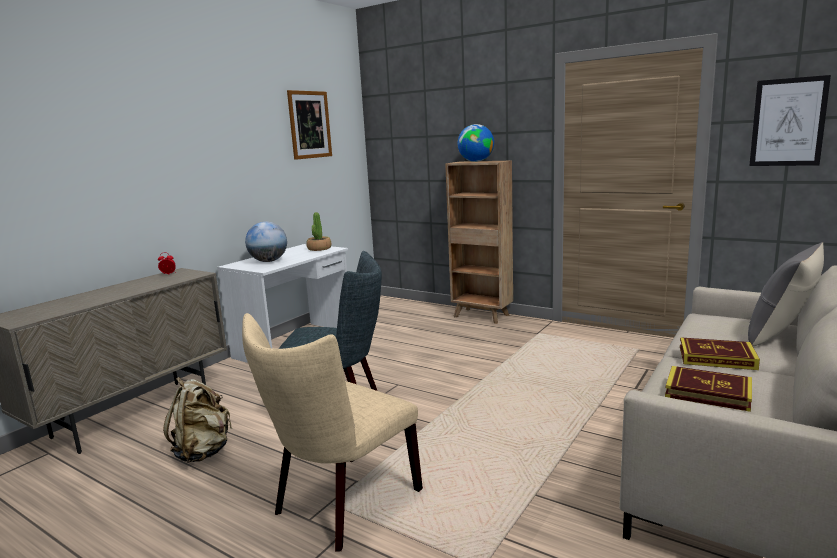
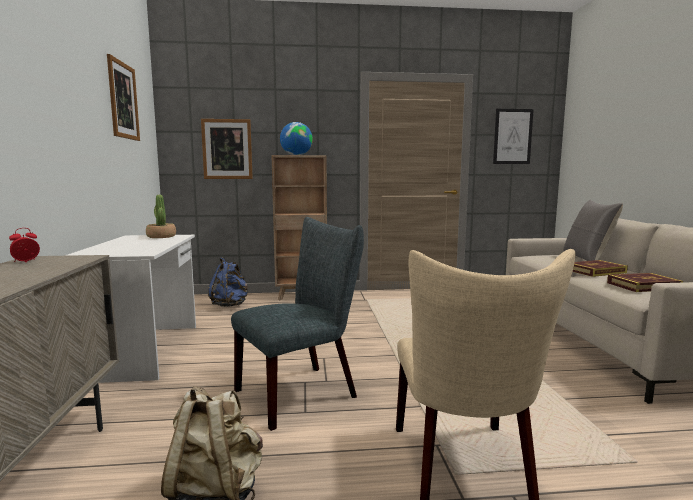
camera: 40 degrees left, 5 degrees down
(268, 261) = (127, 248): globe -> none
(406, 314) = (230, 305): none -> blue backpack
(420, 154) = (227, 149): none -> picture

